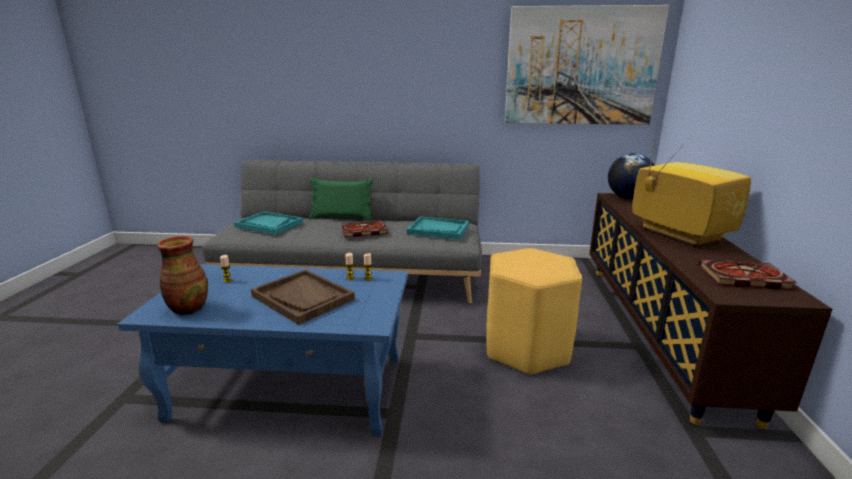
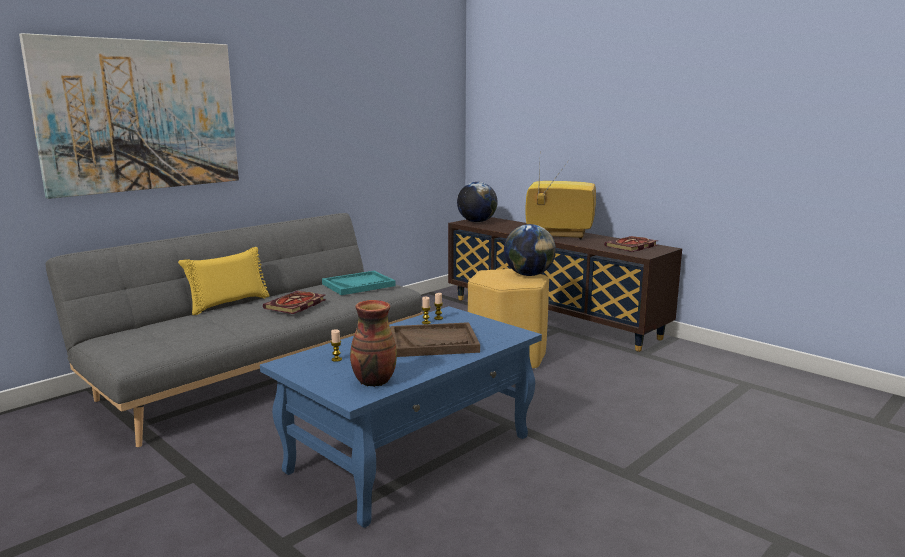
camera: 50 degrees left, 5 degrees down
(269, 224) = (166, 332): turquoise tray -> none
(341, 217) = (228, 304): green pillow -> yellow pillow
(557, 268) = (528, 275): none -> globe
(581, 67) = (408, 107): picture -> picture (141, 116)

